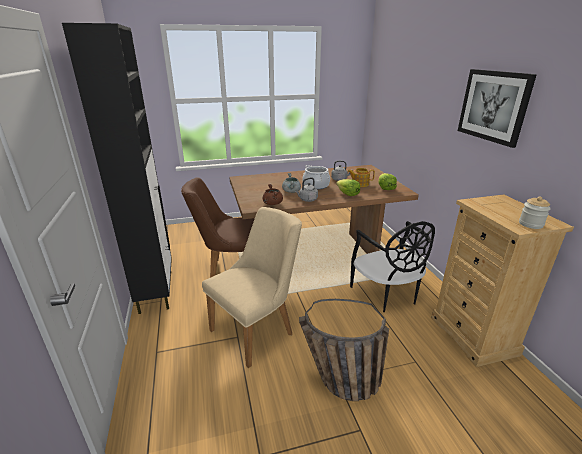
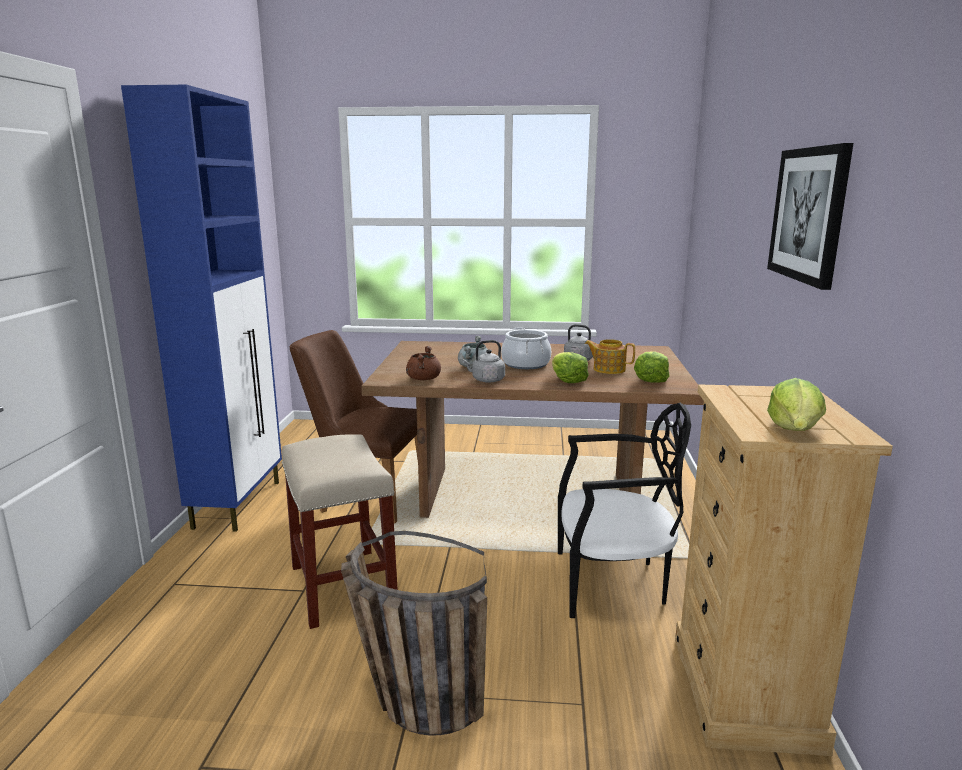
camera: 20 degrees right, 10 degrees down
(156, 290) = (239, 503): black cabinet -> blue cabinet
(258, 329) = (343, 587): beige chair -> beige stool
(386, 294) = (612, 583): black chair -> black chair turned 90 degrees counterclockwise
(530, 224) = (795, 430): jar -> lettuce

